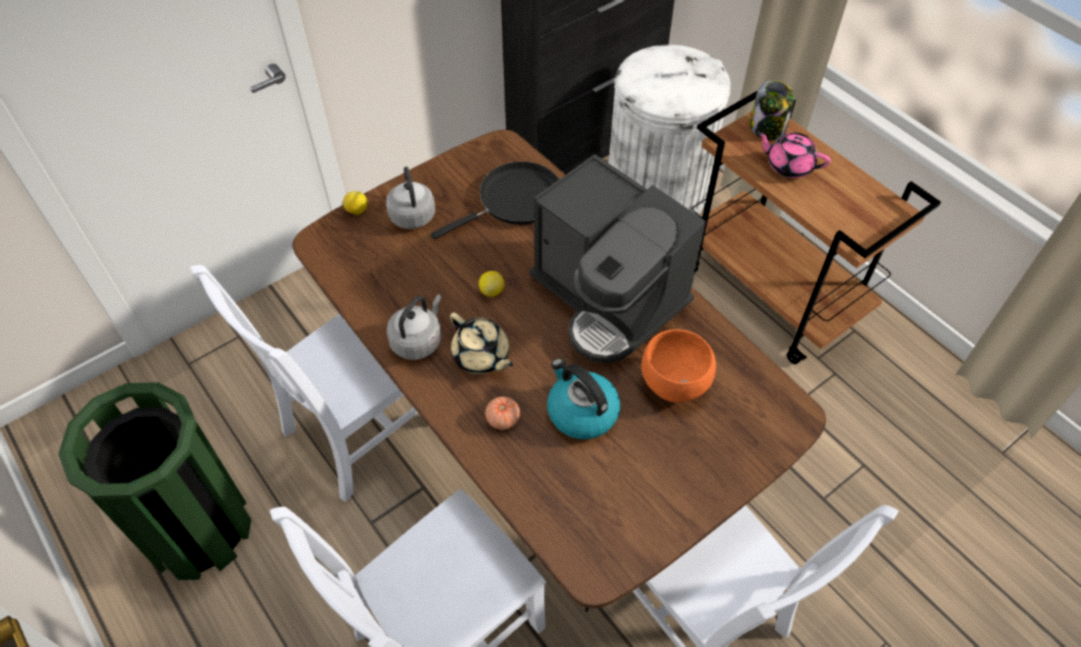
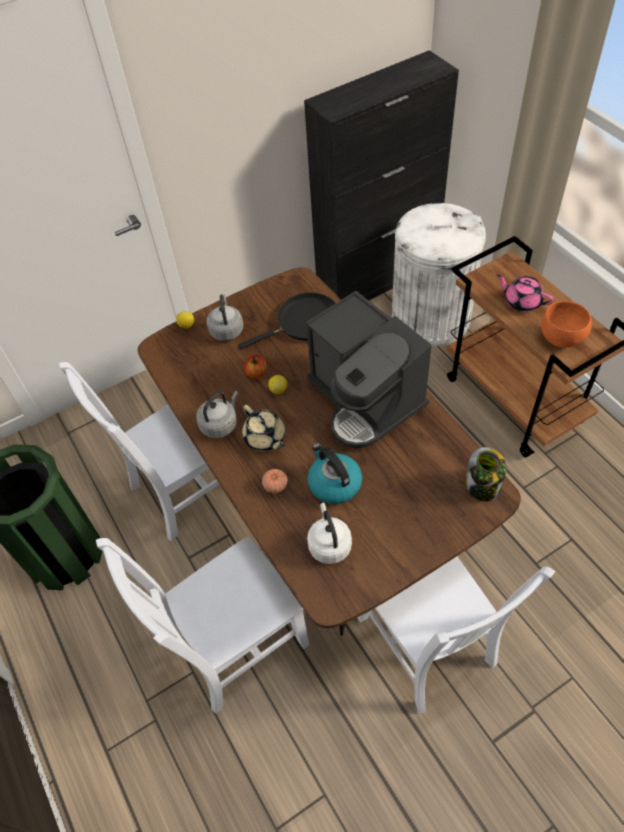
camera: 10 degrees right, 0 degrees up
(459, 270) = (256, 373): none -> apple
(585, 494) = (329, 544): none -> white kettle
(675, 383) = (407, 466): orange bowl -> orange bowl (562, 338)
(767, 128) = (509, 271): jar -> jar (483, 486)

